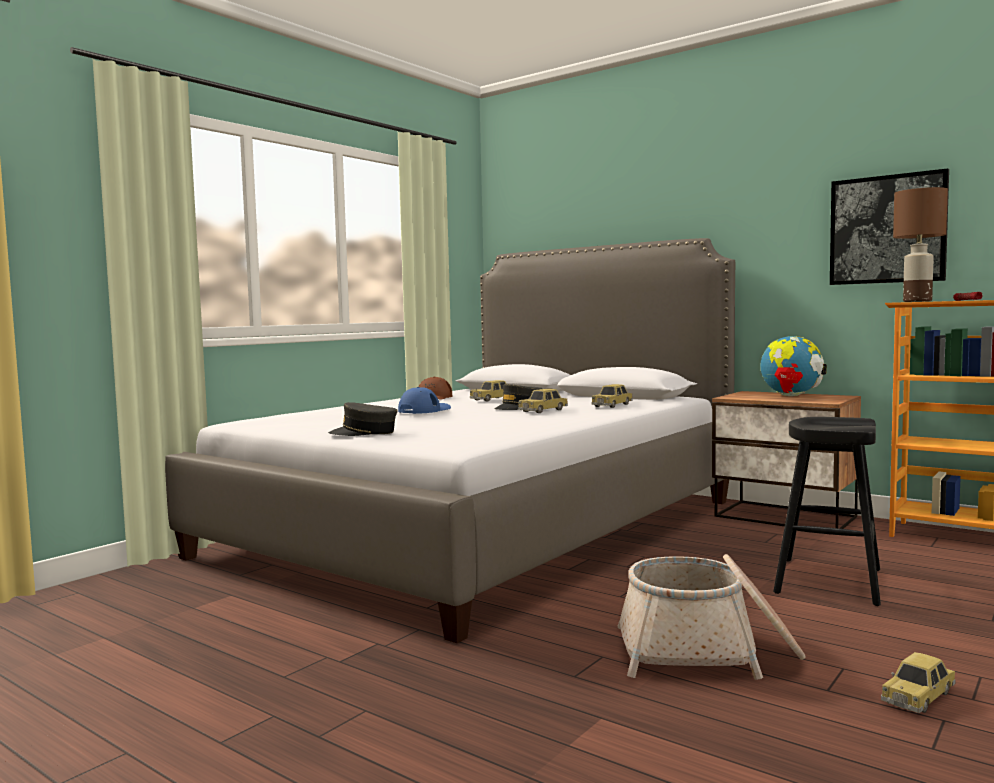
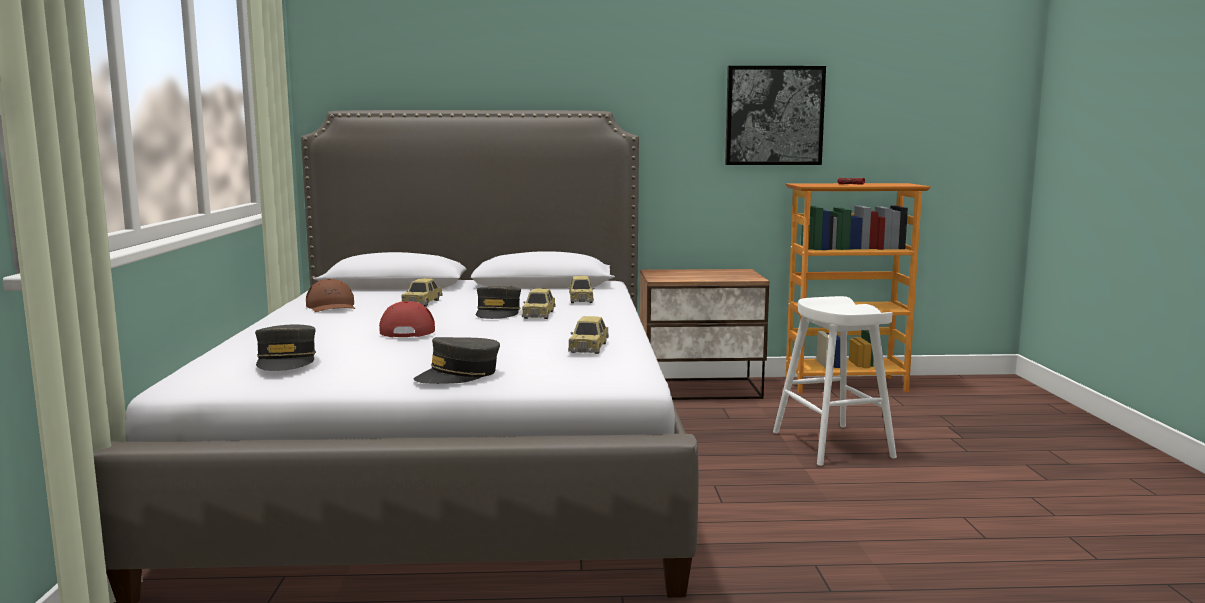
camera: 40 degrees left, 5 degrees up
(302, 416) = (286, 361): none -> grey cap
(424, 410) = (408, 329): blue cap -> red cap
(707, 653) = (873, 534): basket -> none
(791, 396) = (704, 273): globe -> none
(828, 581) = (832, 445): black stool -> white stool
(917, 301) = (813, 184): brown table lamp -> none
(918, 696) = (1032, 524): toy car -> toy car (589, 348)

